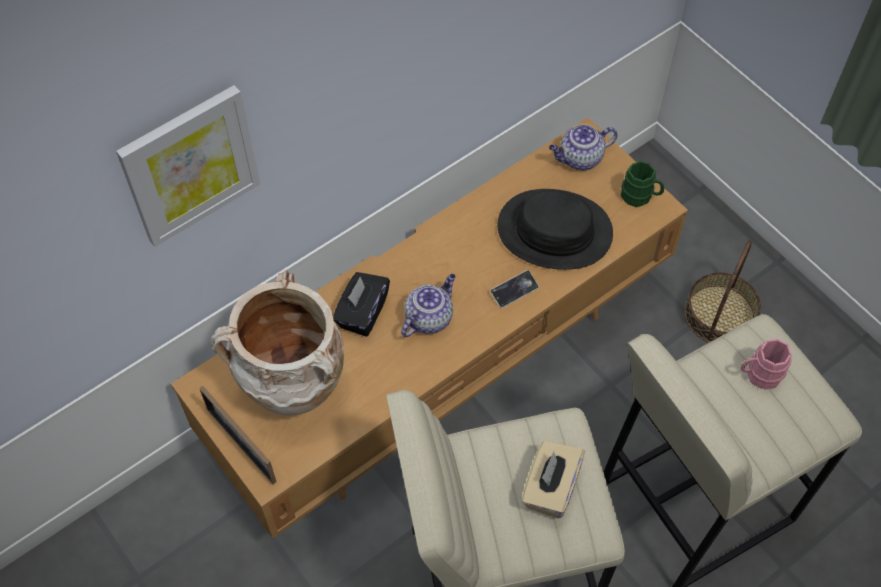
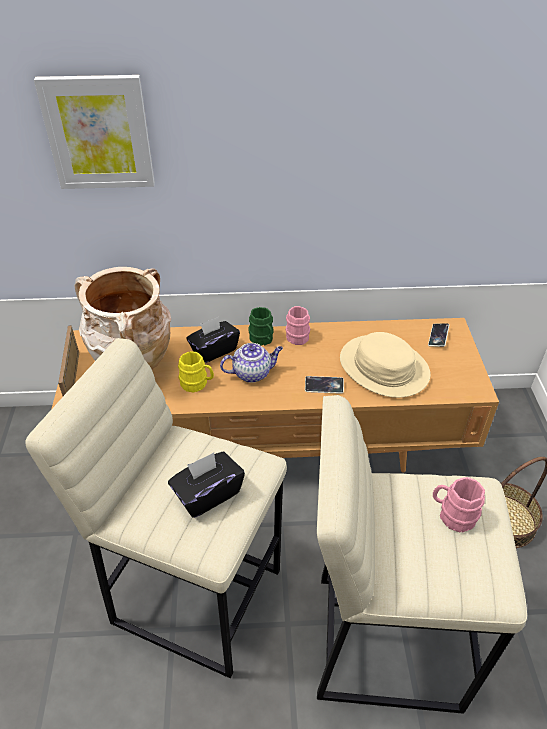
camera: 35 degrees right, 15 degrees down
(382, 366) = (197, 384): none -> yellow mug
(434, 239) = (297, 334): none -> pink mug
(550, 488) = (207, 494): beige tissue box -> black tissue box
(554, 231) = (383, 367): black hat -> beige hat
(580, 159) = (438, 336): teapot -> phone
(640, 196) = (466, 377): green mug -> green mug (263, 340)

